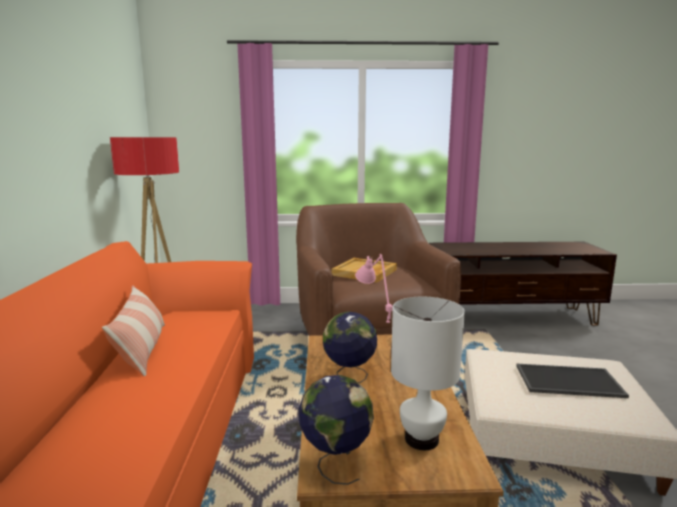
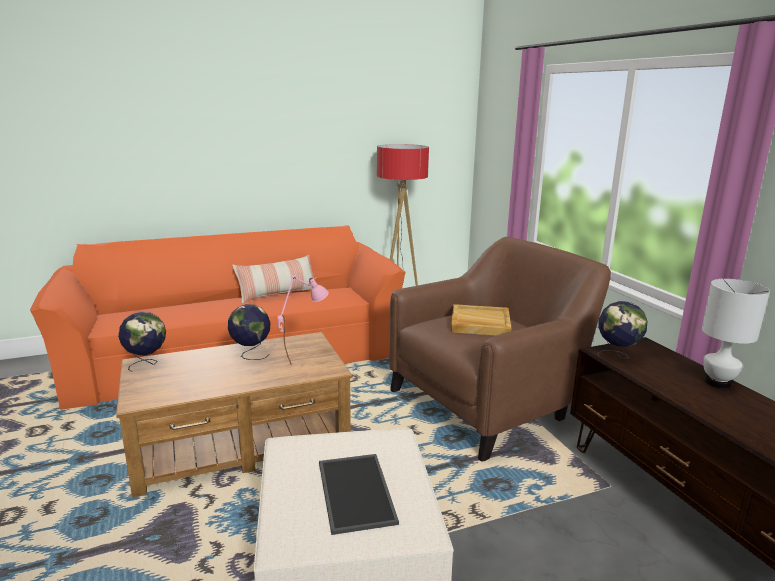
camera: 70 degrees right, 5 degrees up
(422, 439) = (170, 386): white table lamp -> white table lamp (718, 383)
(456, 251) = (617, 356): none -> globe

